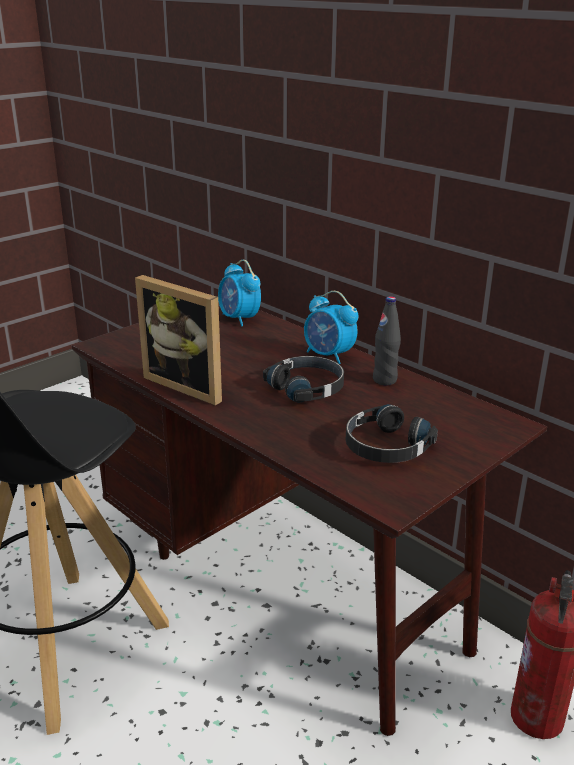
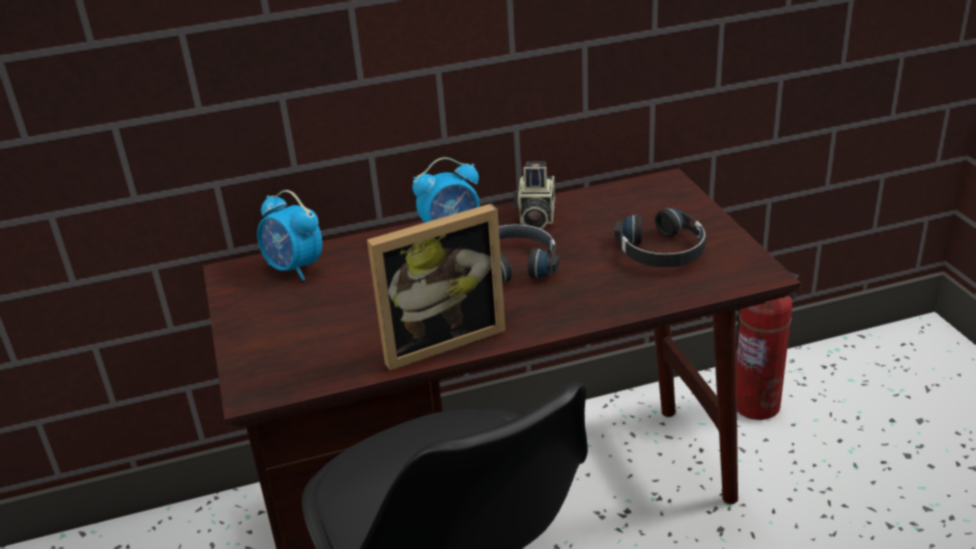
camera: 60 degrees left, 5 degrees up
(239, 319) = (294, 268): alarm clock -> alarm clock turned 45 degrees clockwise
(384, 380) = (535, 217): black bottle -> camera

